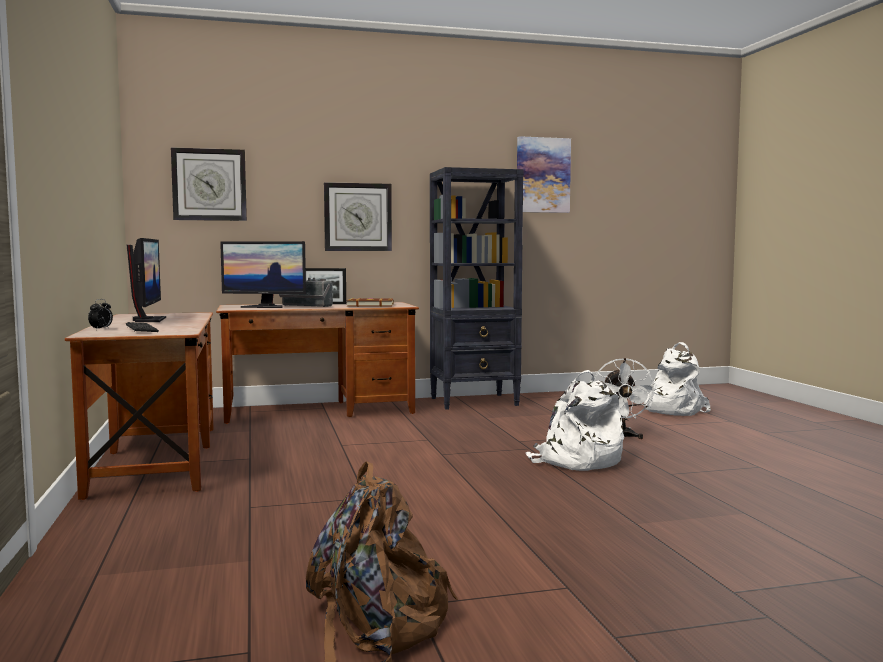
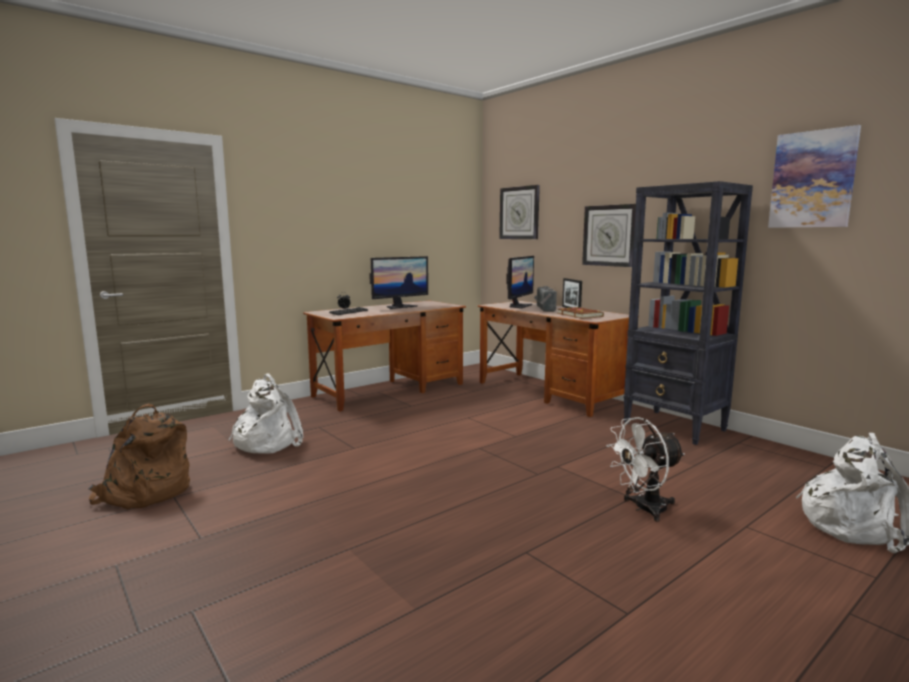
camera: 65 degrees right, 5 degrees up
(265, 307) = (519, 306): monitor -> monitor turned 135 degrees counterclockwise
(577, 461) = (518, 499): white backpack -> white backpack (267, 442)

